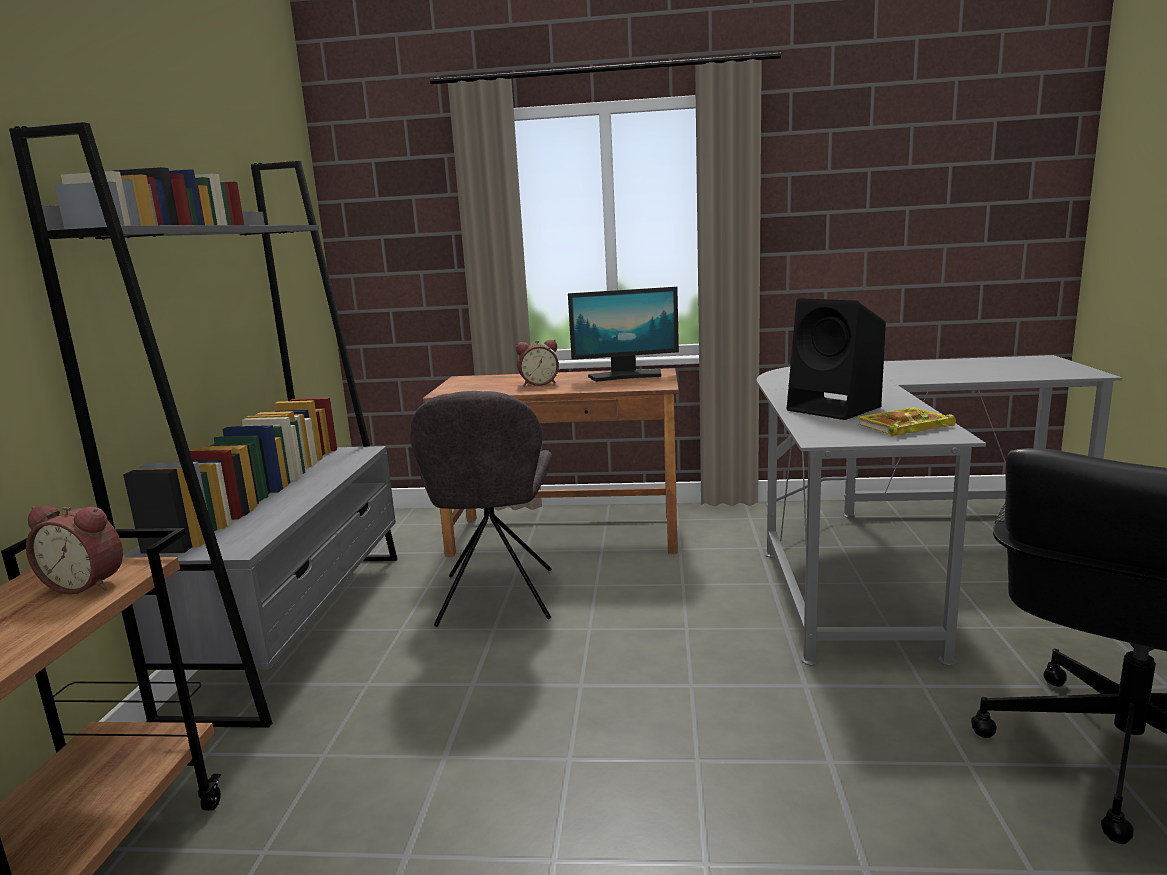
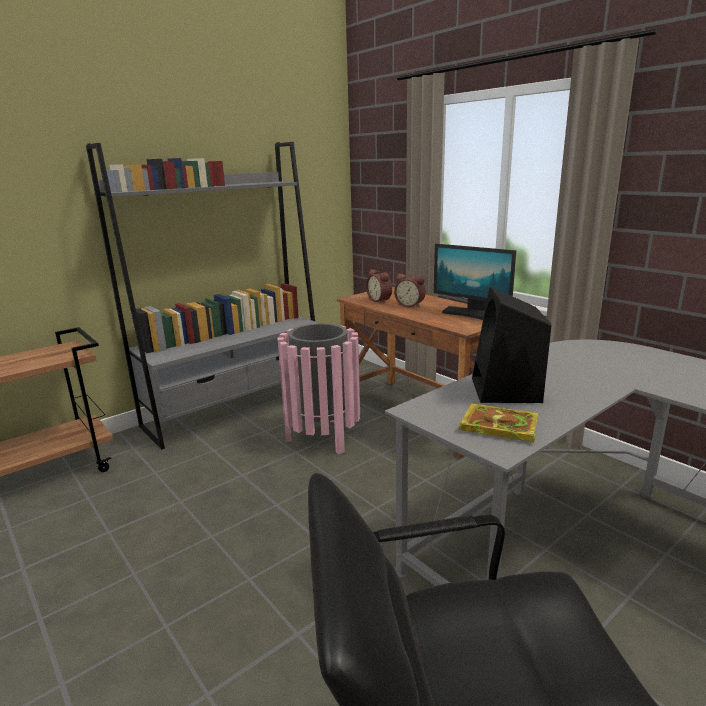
camera: 45 degrees right, 5 degrees up
(88, 584) = (58, 355): alarm clock -> alarm clock (380, 300)
(495, 599) = (323, 436): grey chair -> pink trash can

